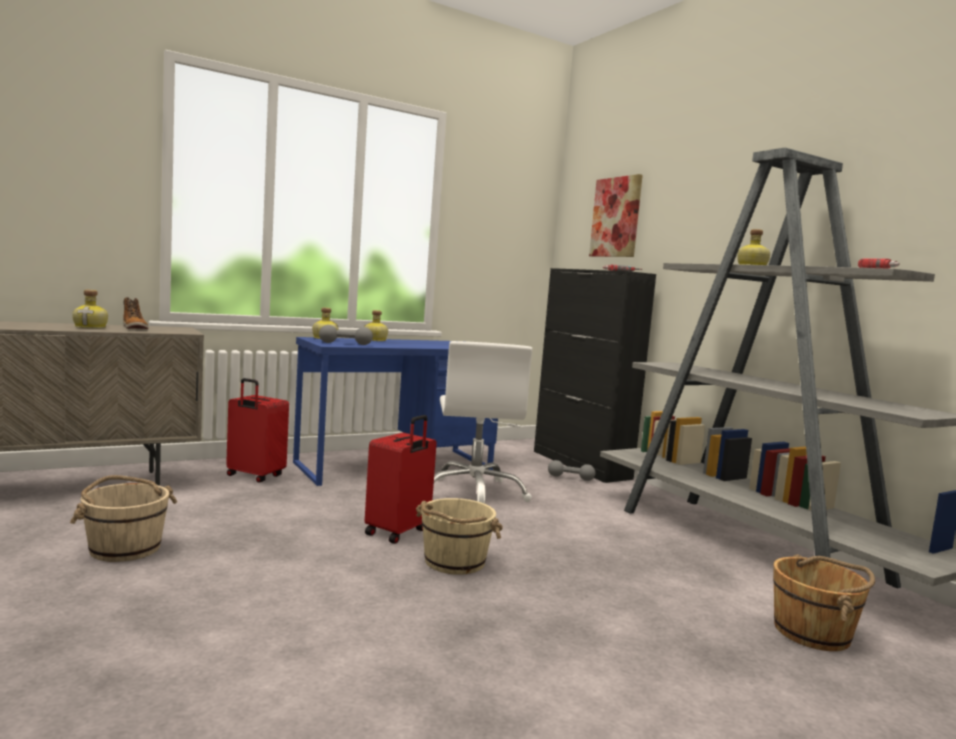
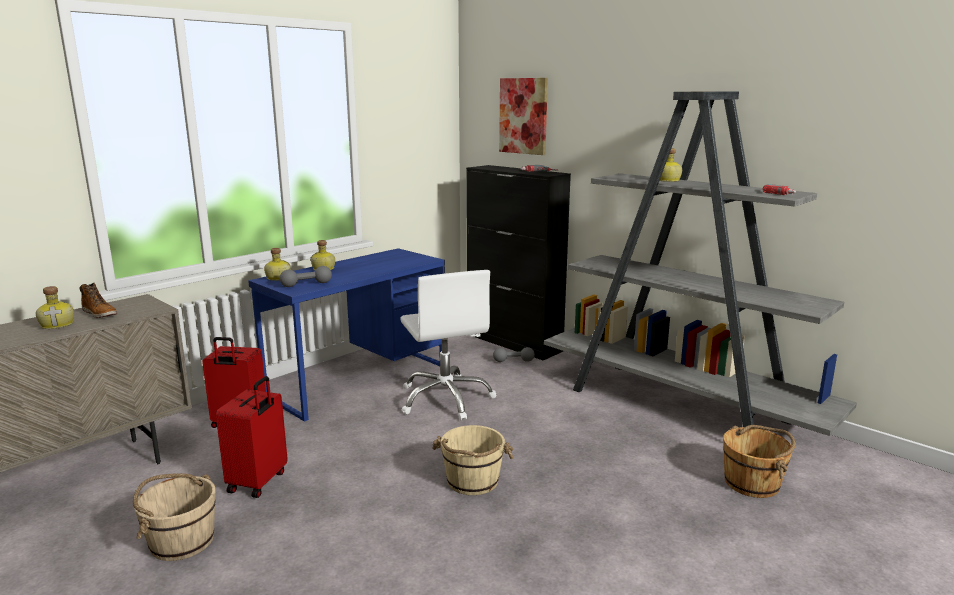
camera: 15 degrees left, 10 degrees up
(398, 532) = (409, 460): red suitcase -> red suitcase (259, 482)

